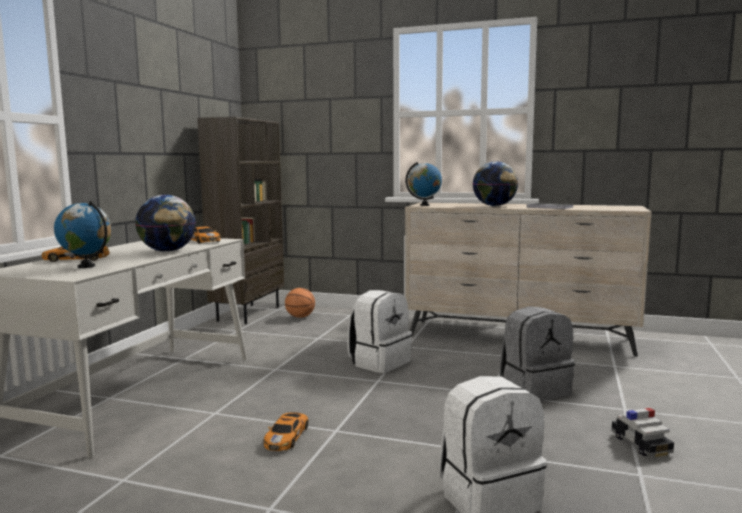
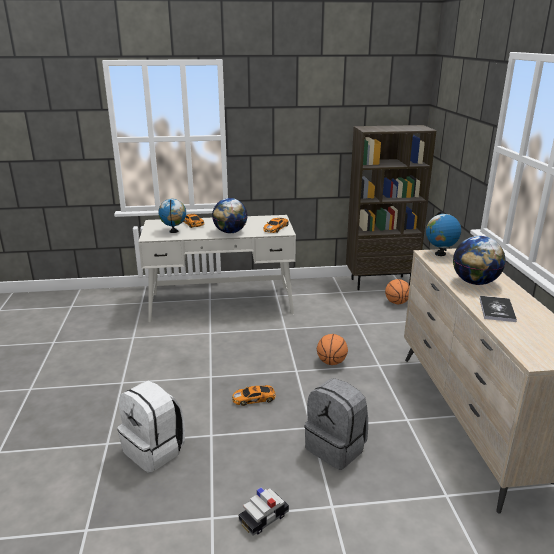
camera: 65 degrees right, 15 degrees up
(287, 436) = (194, 363): toy car -> toy car (255, 398)
(379, 362) = (331, 362): white backpack -> basketball

